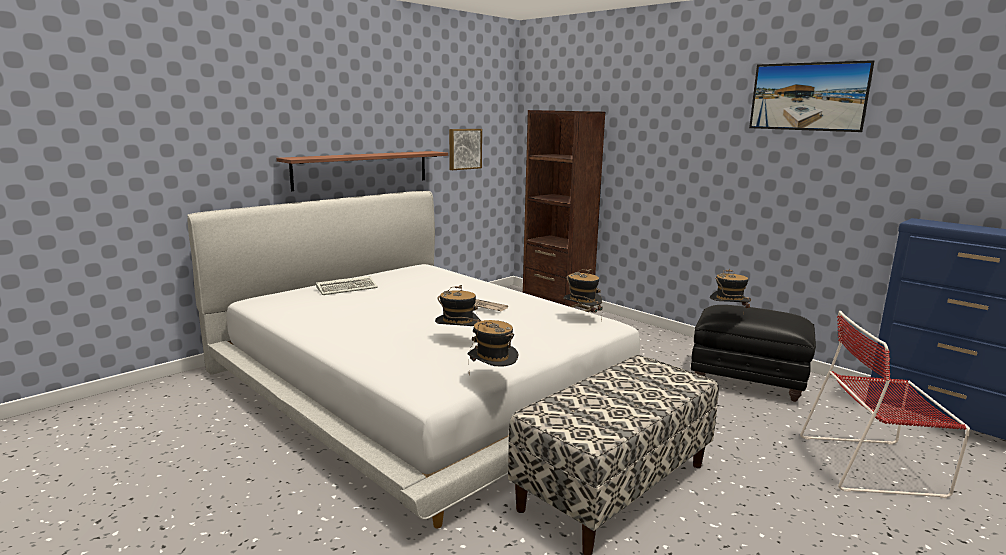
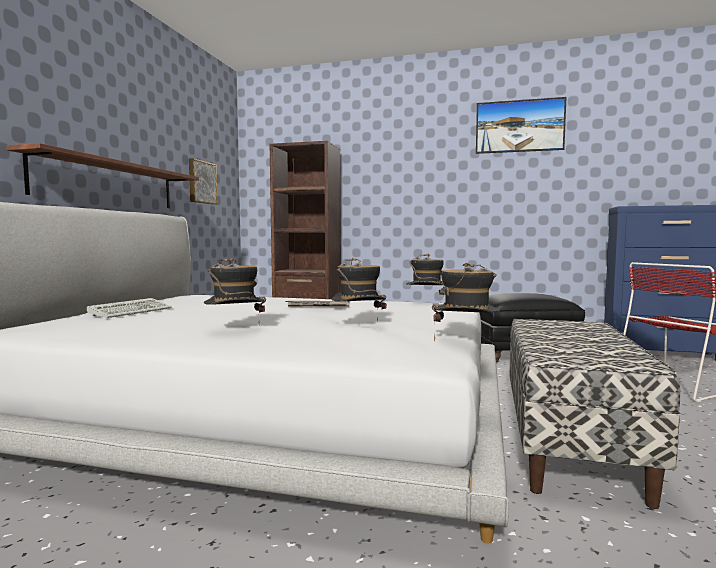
camera: 30 degrees left, 10 degrees down
(727, 316) = (512, 297): hat -> hat (235, 330)

